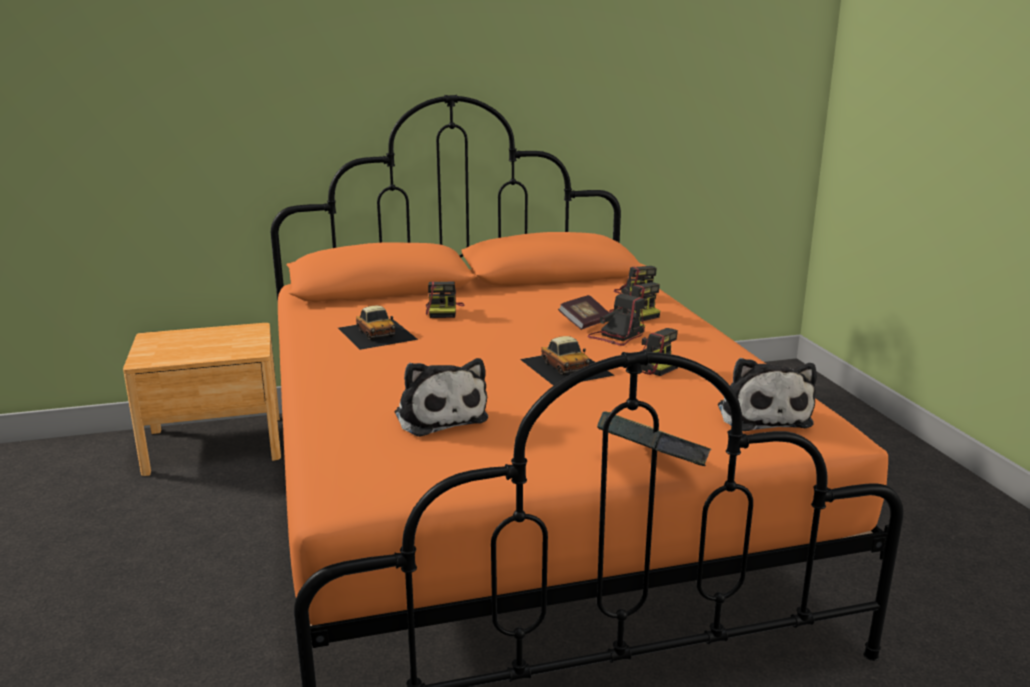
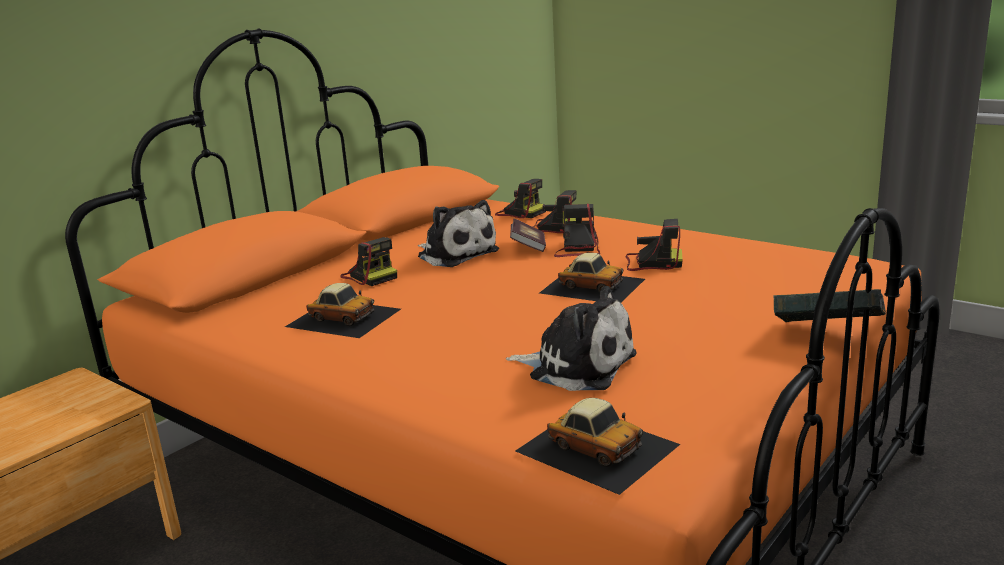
camera: 35 degrees left, 0 degrees up
(347, 467) = (597, 447): none -> toy car
(762, 415) = (809, 270): plush toy -> plush toy (455, 254)

